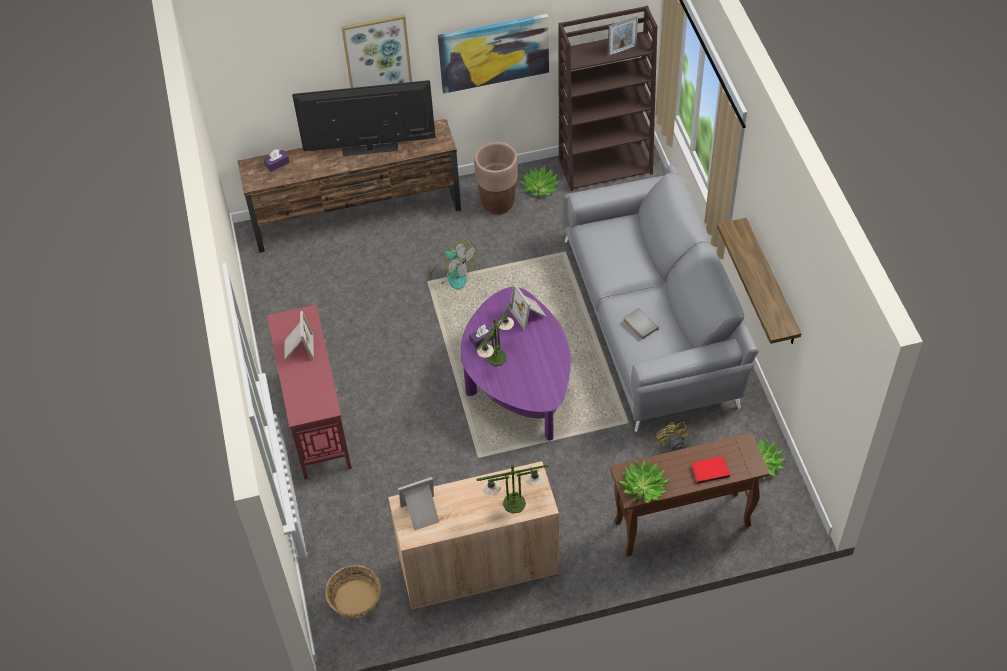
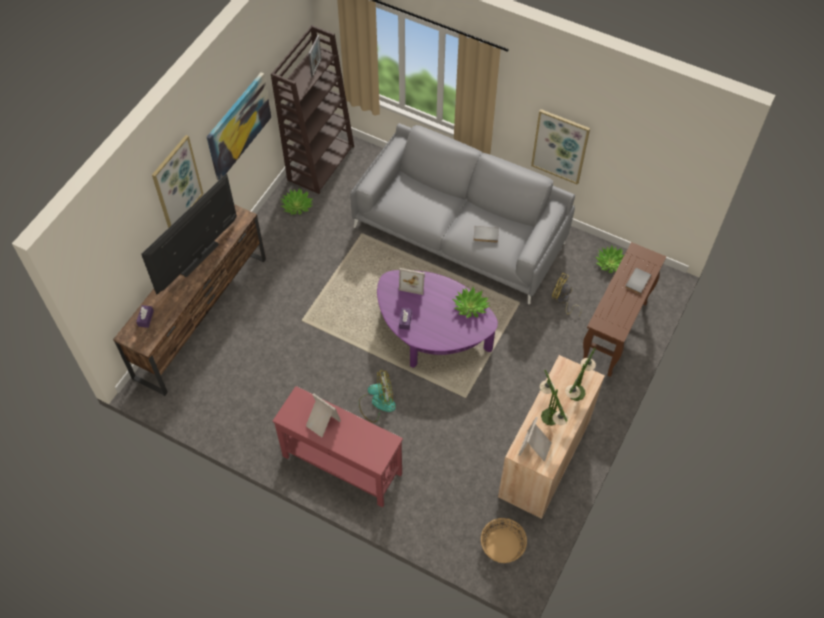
camera: 50 degrees left, 5 degrees up
(452, 274) = (311, 303): fan -> fan (377, 403)
(497, 357) = (428, 324): table lamp -> table lamp (549, 416)
(498, 204) = (284, 236): brown planter -> none
(643, 486) = (618, 321): potted plant -> potted plant (470, 306)
(709, 470) = (637, 281): red book -> grey book
(771, 283) = (560, 146): shelf -> picture

